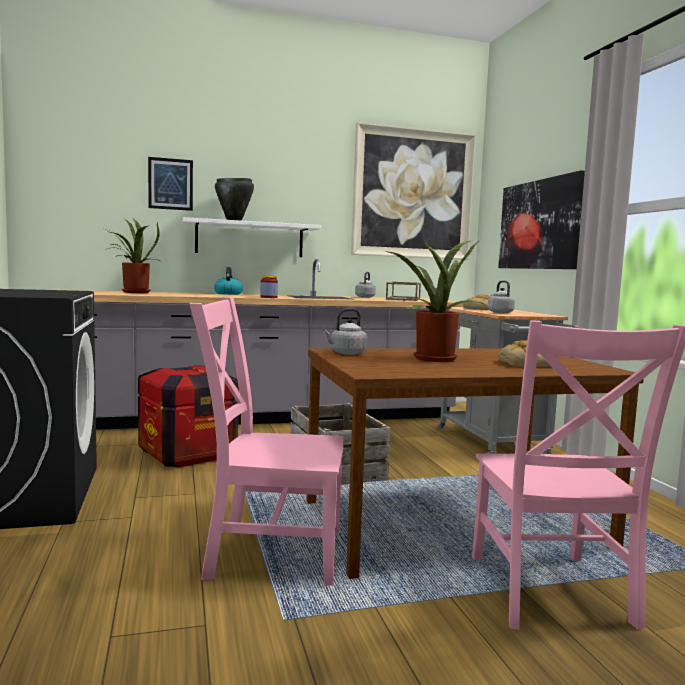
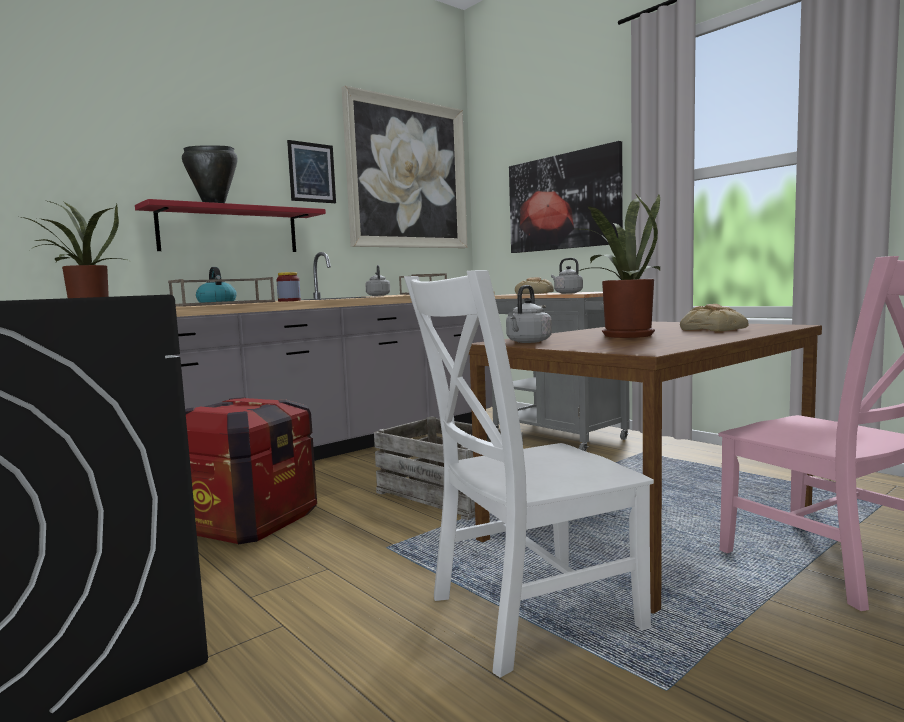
camera: 25 degrees left, 0 degrees up
(170, 184) = (111, 153): picture -> picture (312, 172)
(221, 296) = (224, 304): none -> brown tray
(250, 239) = (229, 230): white shelf -> red shelf
(268, 553) = (526, 614): pink chair -> white chair

